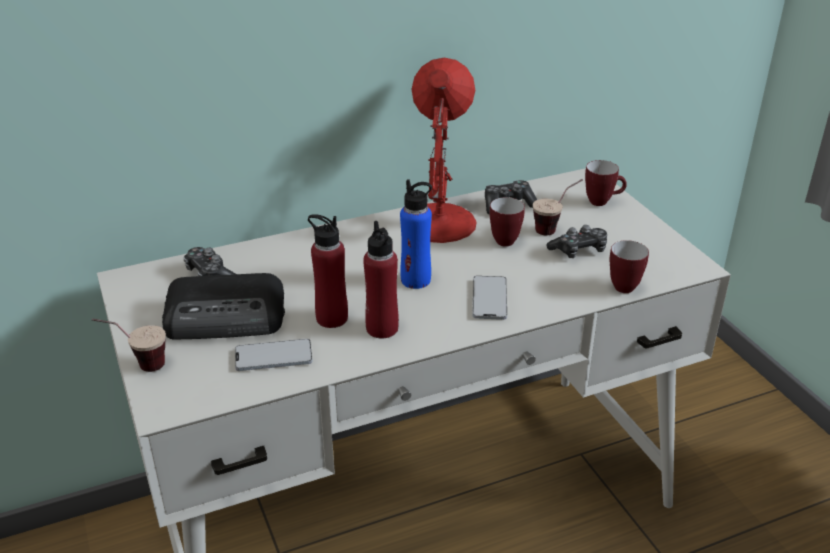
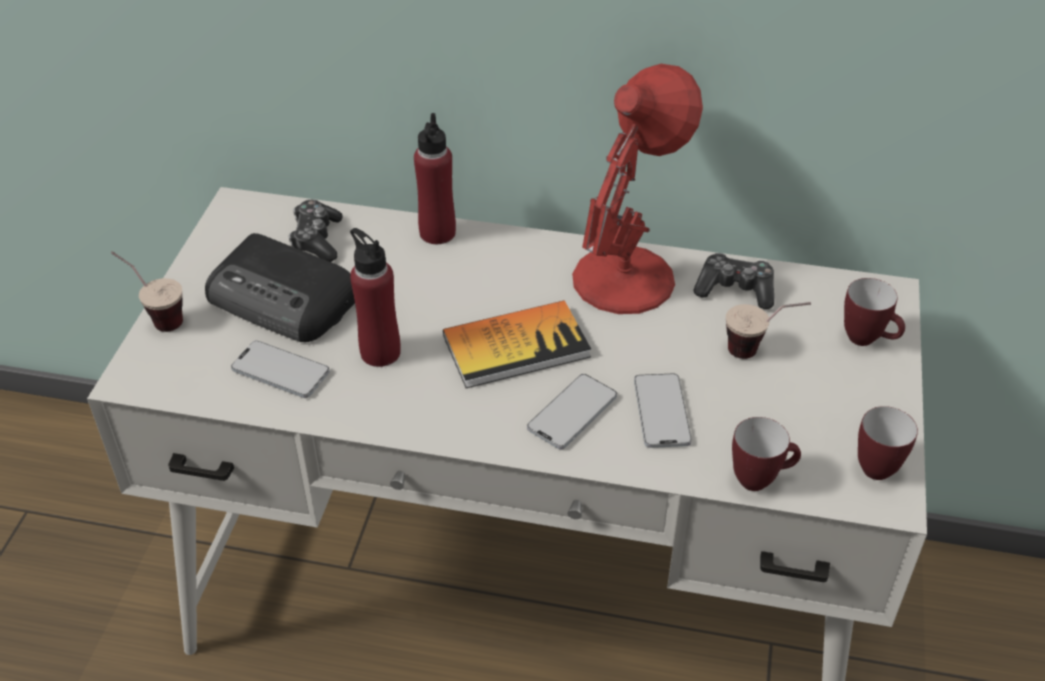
camera: 35 degrees right, 10 degrees up
(382, 328) = (417, 392): red bottle -> red bottle (437, 233)
(416, 280) = (516, 346): blue bottle -> book
(504, 239) = (677, 338): mug -> mug (878, 464)
(538, 277) = (661, 412): none -> phone
(579, 250) = (754, 398): game controller -> none

